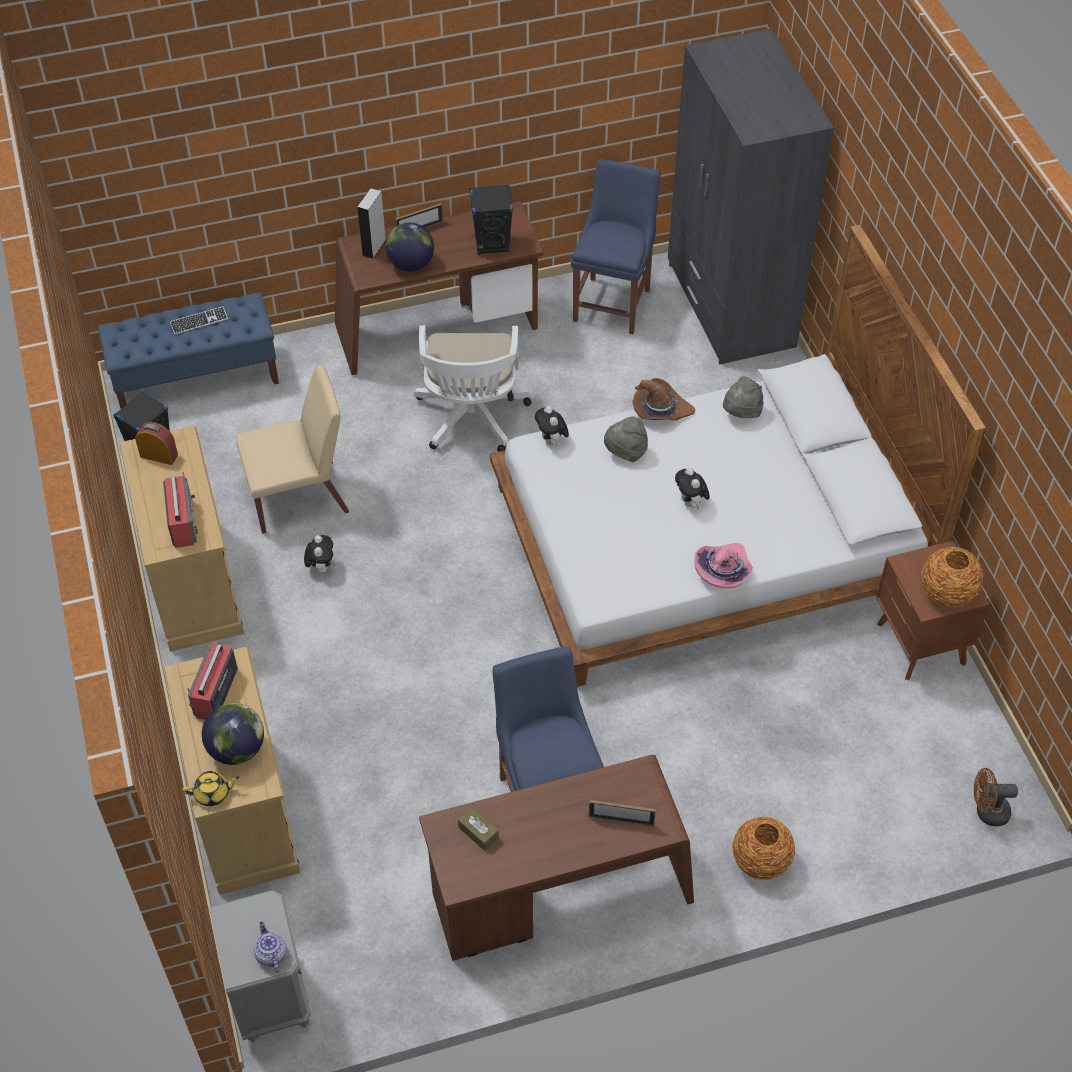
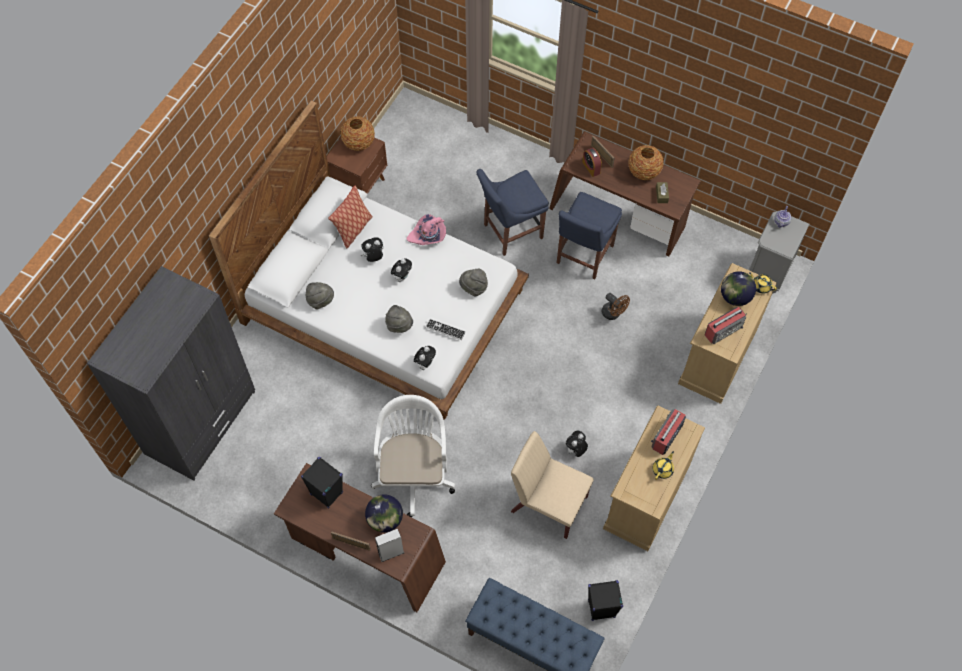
camera: 135 degrees left, 10 degrees up
(157, 488) = (663, 469): none -> yellow teapot
(159, 455) = (645, 491): alarm clock -> alarm clock (591, 167)
(199, 321) = (523, 623): keyboard -> keyboard (445, 330)
(471, 420) = (414, 472): white office chair -> white office chair turned 45 degrees counterclockwise
(596, 555) = (474, 288): none -> grey hat
(613, 302) = (254, 482): blue chair -> blue chair (510, 232)
(660, 410) = (354, 335): brown hat -> none
(749, 498) = (373, 257): none -> plush toy
(760, 862) = (528, 166): vase -> vase (644, 172)
(812, 507) = (353, 229): none -> pillow
(987, 812) = (423, 114): brown fan -> brown fan (613, 314)

